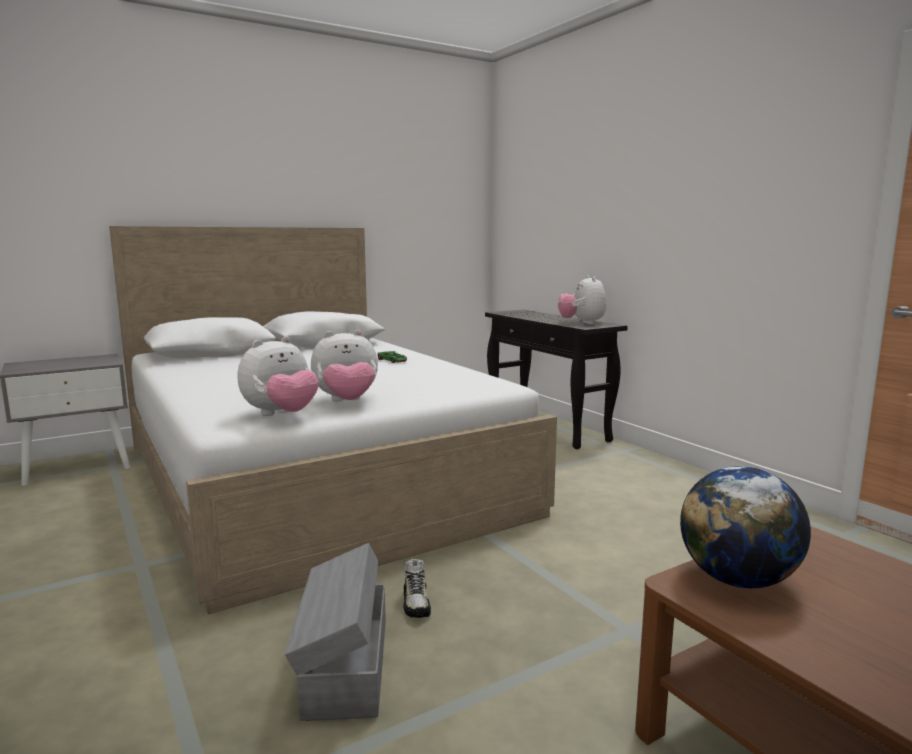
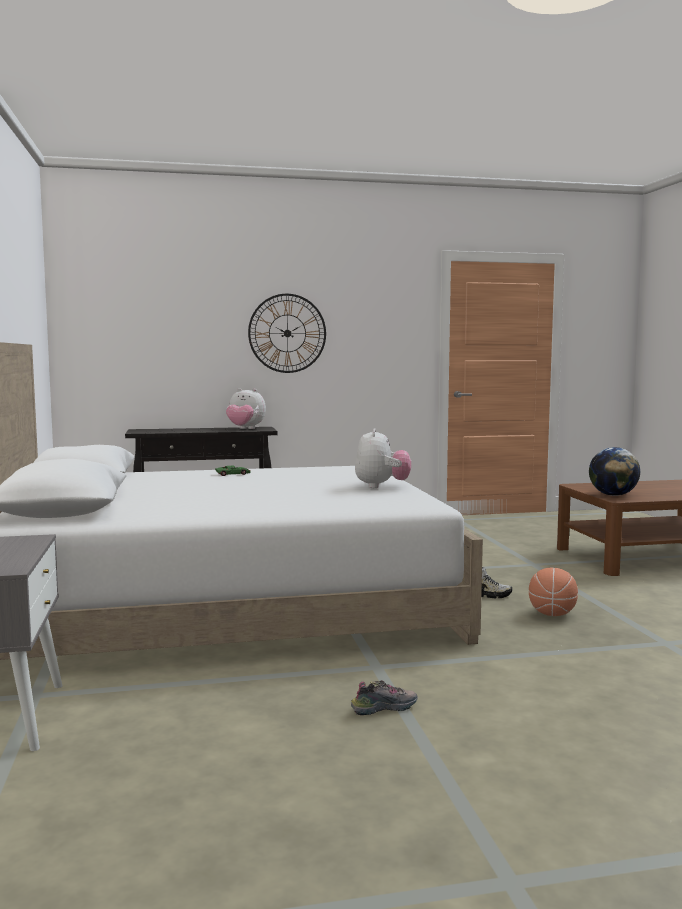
camera: 70 degrees left, 5 degrees down
(31, 582) = (384, 708): none -> shoe
(281, 415) = (408, 496): plush toy -> none
(344, 666) = (552, 614): grey storage box -> basketball
(657, 207) = (287, 333): none -> wall clock

